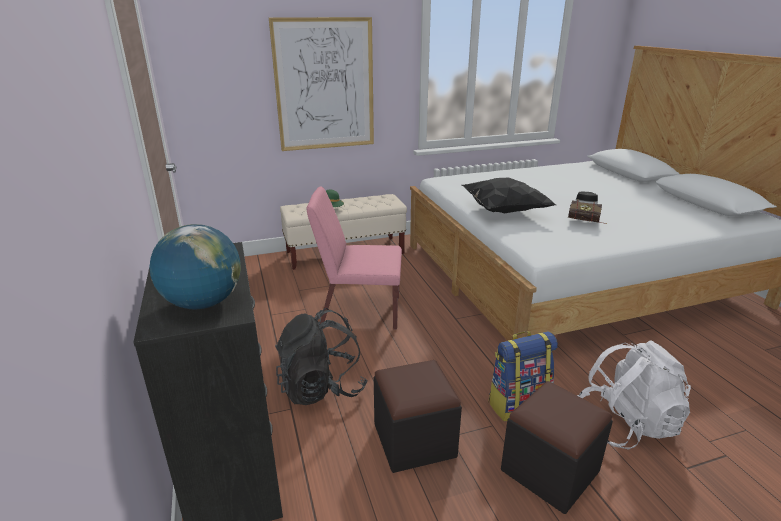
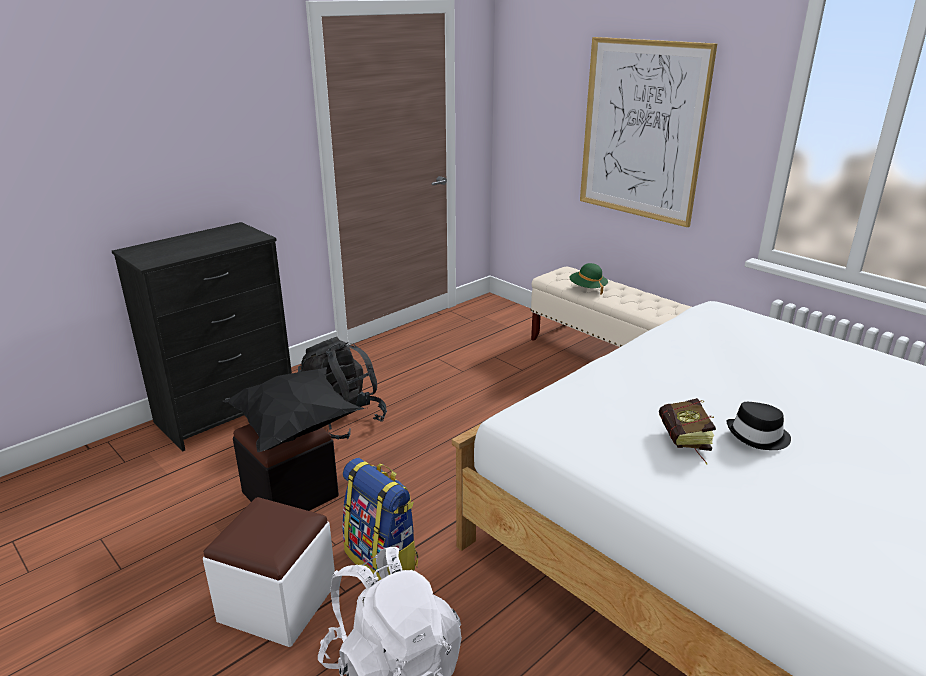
camera: 65 degrees right, 0 degrees up
(203, 303) = (163, 252): globe -> none
(359, 312) = (485, 403): pink chair -> none
(502, 211) = (646, 369): black pillow -> black pillow (297, 427)
(549, 471) = (278, 602): black ottoman -> white ottoman

